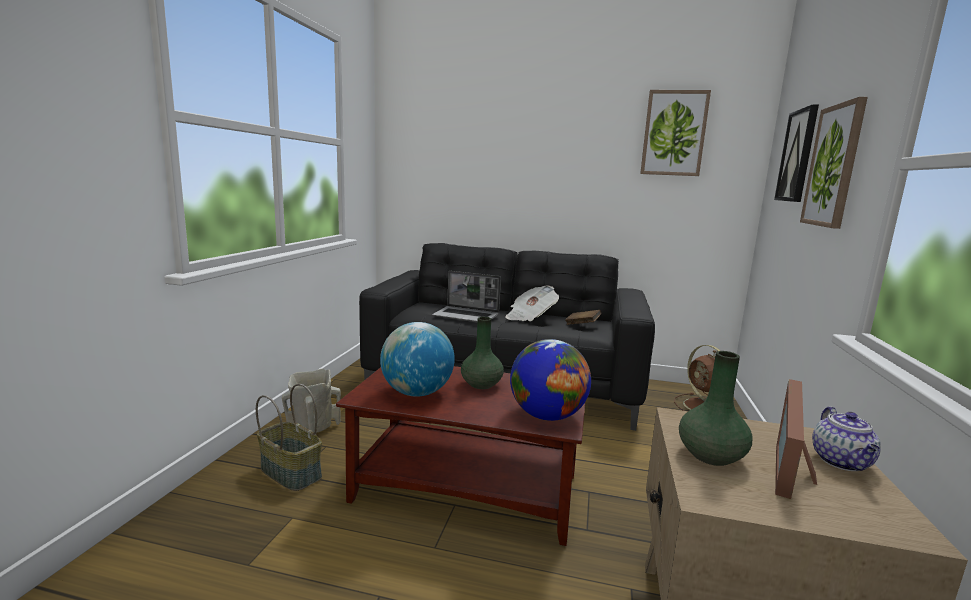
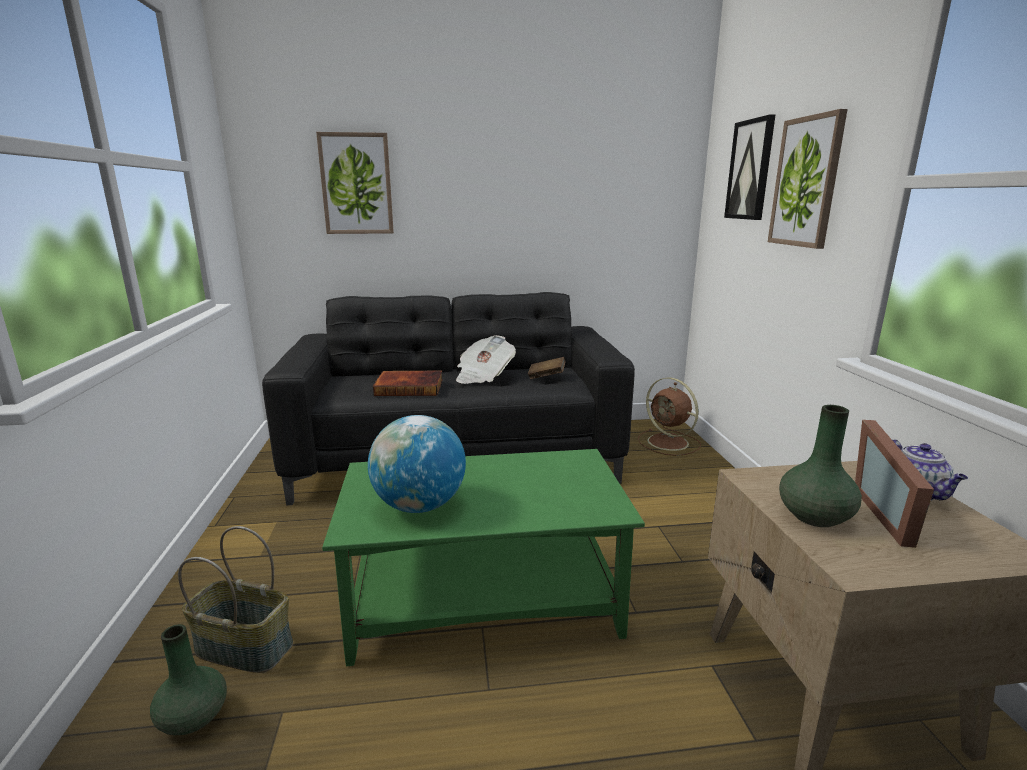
camera: 20 degrees left, 5 degrees up
(312, 428) = (240, 574): beige vase -> none
(467, 316) = (410, 387): laptop -> book
(468, 488) = (486, 600): brown coffee table -> green coffee table
(482, 384) = (488, 476): green vase -> green vase (194, 718)
(547, 416) = (589, 500): globe -> none
(674, 133) = (610, 145): picture -> picture (356, 184)

